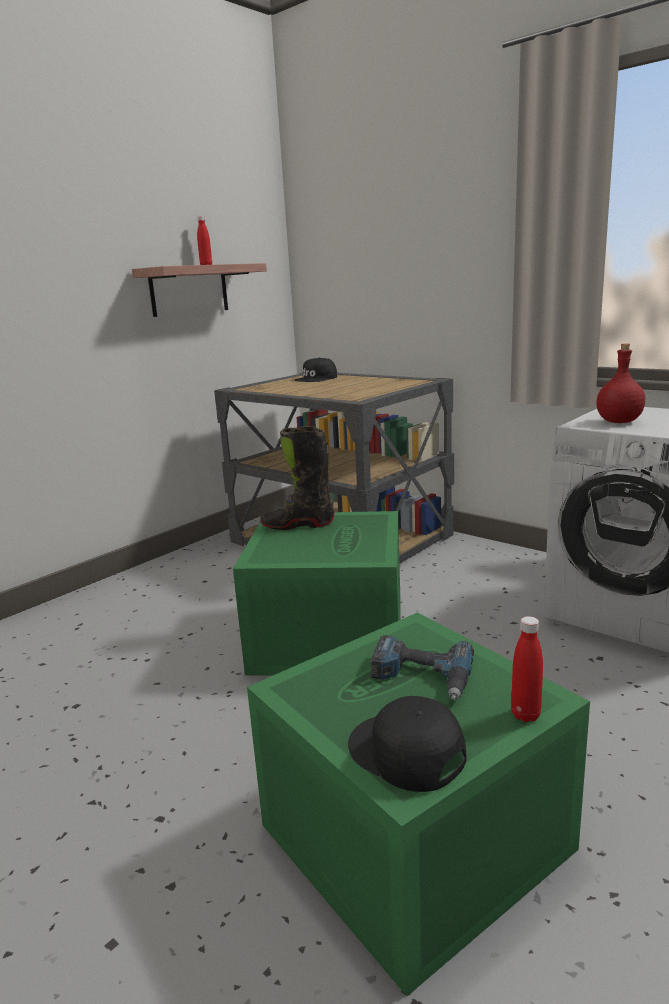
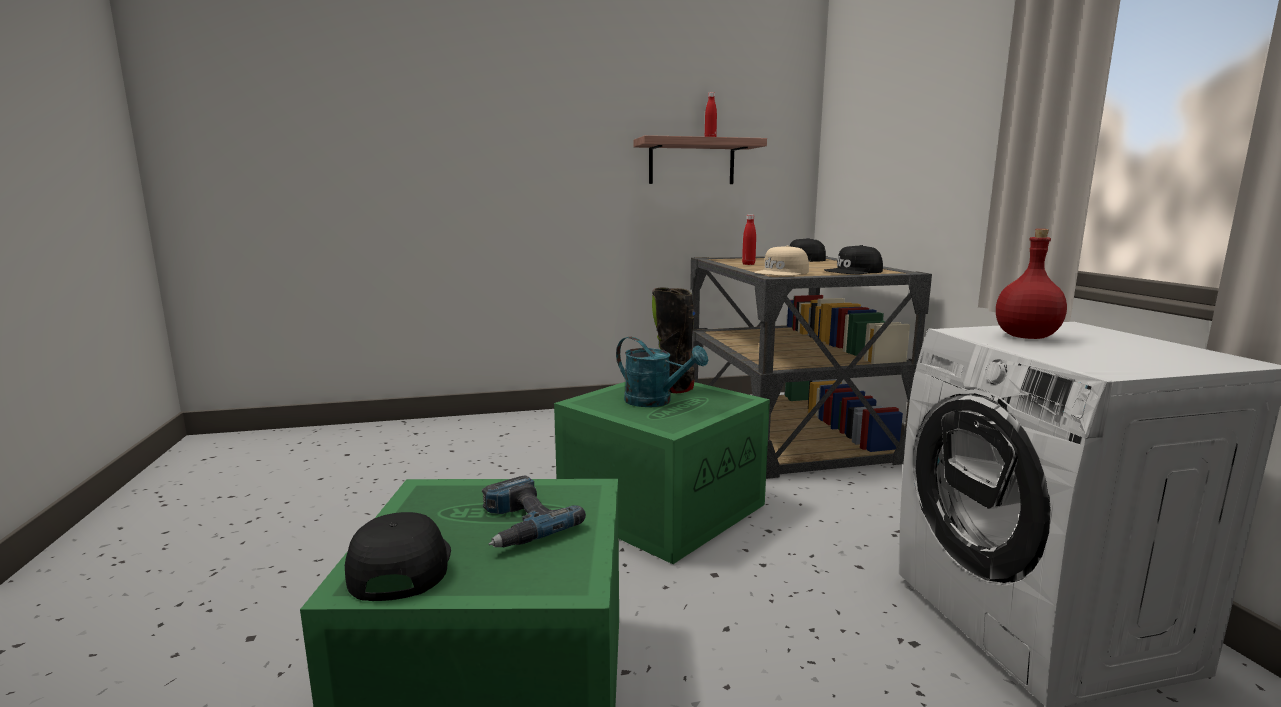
camera: 35 degrees right, 5 degrees down
(319, 539) = (655, 402): none -> turquoise watering can
(352, 395) = (782, 273): none -> beige cap
(396, 385) = (854, 271): none -> black cap
(525, 715) = (532, 589): red bottle -> red bottle (748, 264)

